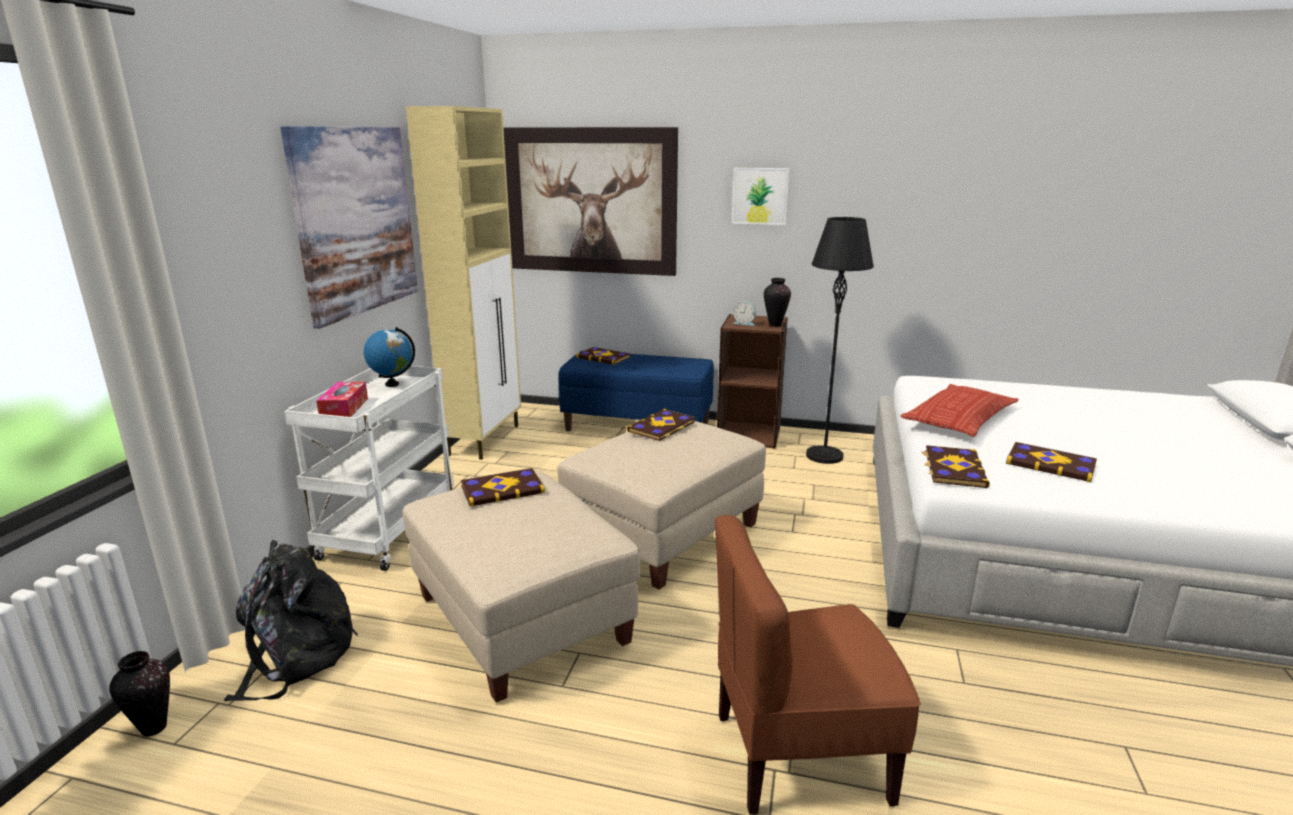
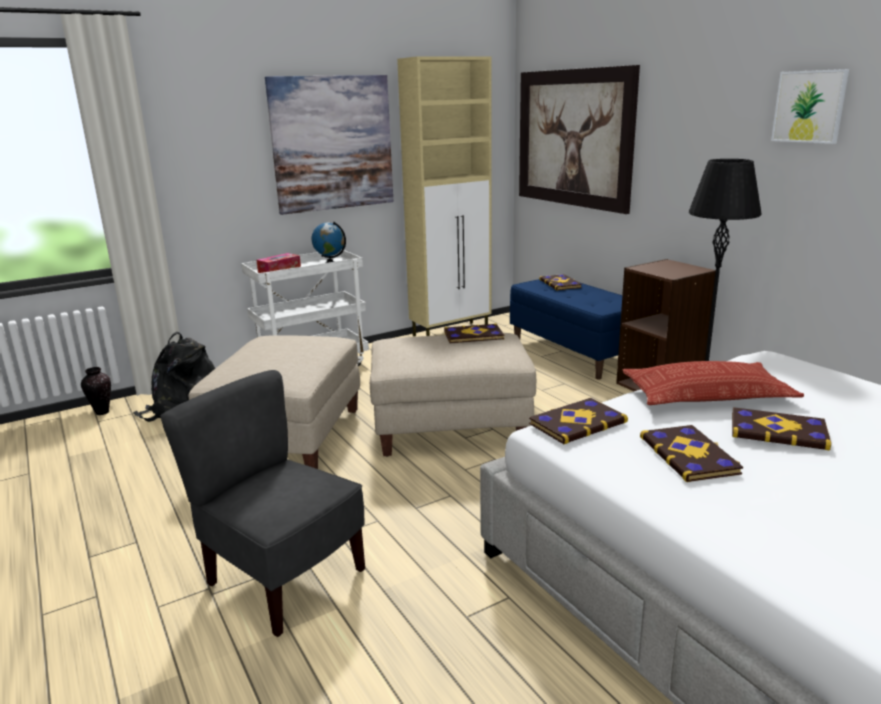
camera: 45 degrees right, 0 degrees up
(502, 489) = (303, 341): book -> book (778, 431)
(744, 323) = (656, 268): alarm clock -> none
(760, 196) = (703, 135): picture -> picture (809, 106)
(774, 325) = (681, 274): vase -> none
(799, 755) = (284, 579): brown chair -> grey chair

